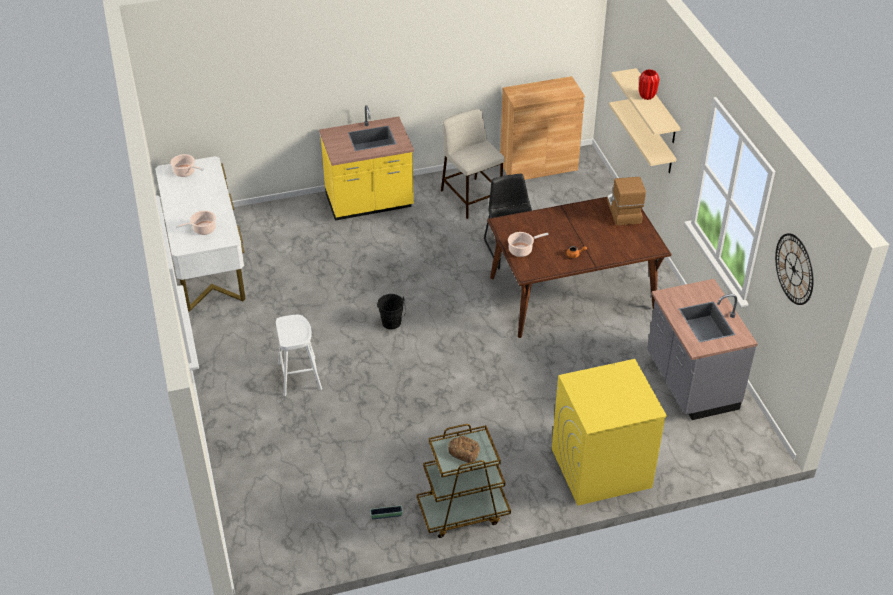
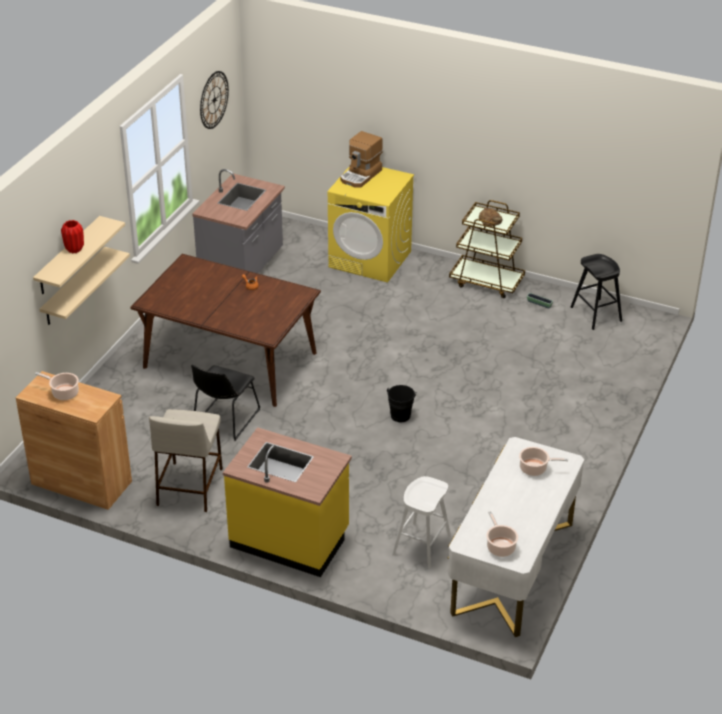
camera: 140 degrees left, 5 degrees down
(299, 376) = (518, 415): white stool -> white stool (421, 545)
(319, 537) = (596, 314): none -> black stool
(522, 250) = (284, 309): cooking pot -> cooking pot (63, 393)
(623, 211) = (163, 296): coffee machine -> coffee machine (361, 175)

